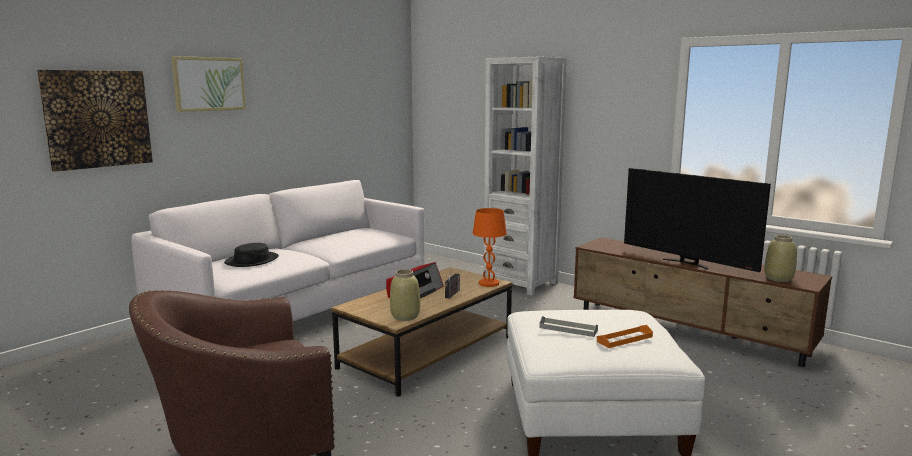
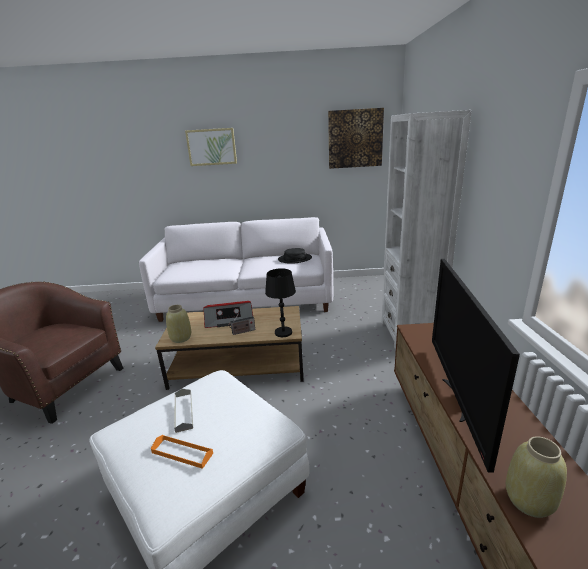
camera: 50 degrees right, 10 degrees up
(97, 119) = (146, 171): picture -> picture (355, 138)
(252, 260) = (200, 265): black hat -> black hat (295, 259)
(489, 283) = (283, 332): orange table lamp -> black table lamp

